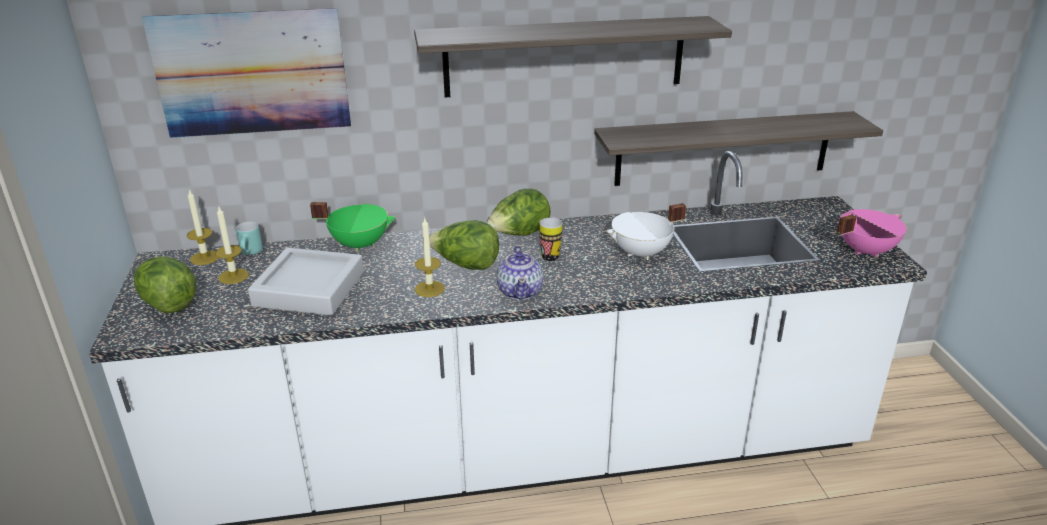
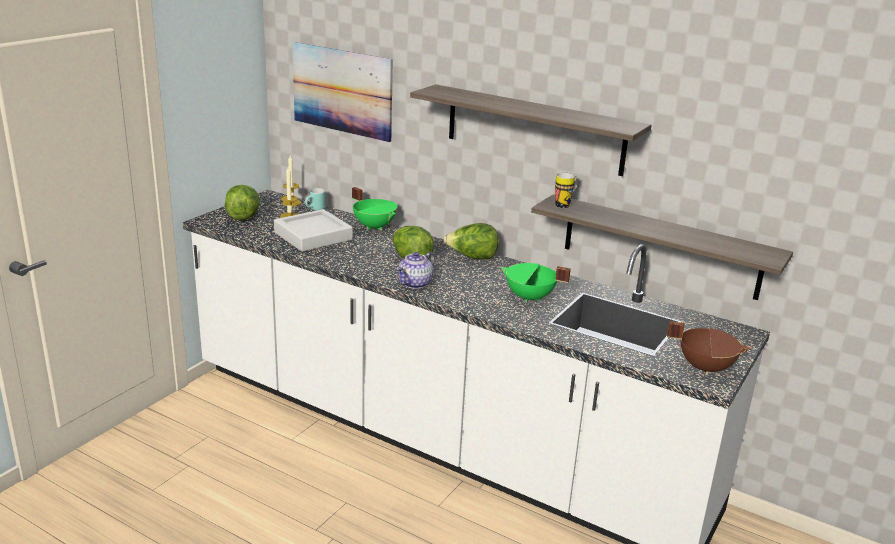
camera: 40 degrees right, 5 degrees down
(429, 289) = (370, 261): candle -> none
(551, 254) = (470, 275): mug -> mug (565, 205)
(641, 253) = (529, 298): white cooking pot -> green cooking pot
(864, 250) = (705, 367): pink cooking pot -> brown cooking pot

